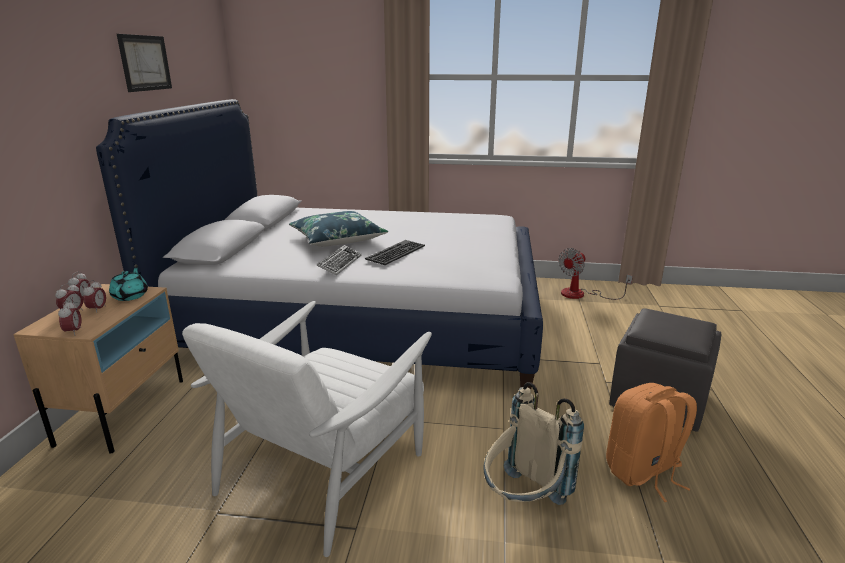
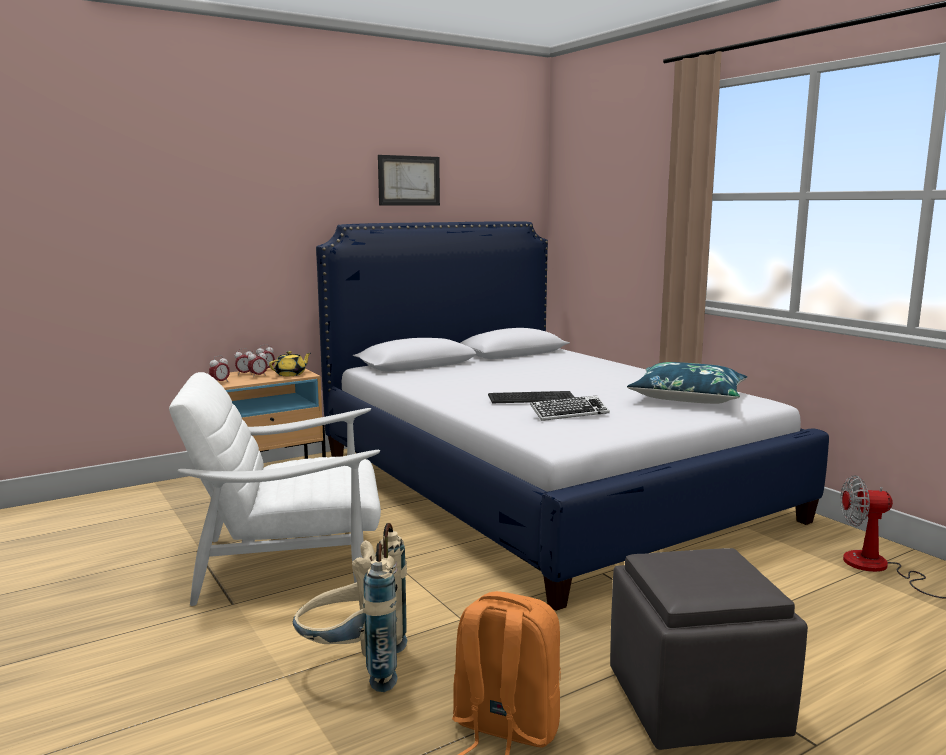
camera: 50 degrees right, 10 degrees down
(131, 296) = (291, 374): turquoise teapot -> yellow teapot
(338, 239) = (520, 379): blue pillow -> blue pillow (688, 397)
(340, 263) = (464, 393): keyboard -> keyboard (569, 413)

